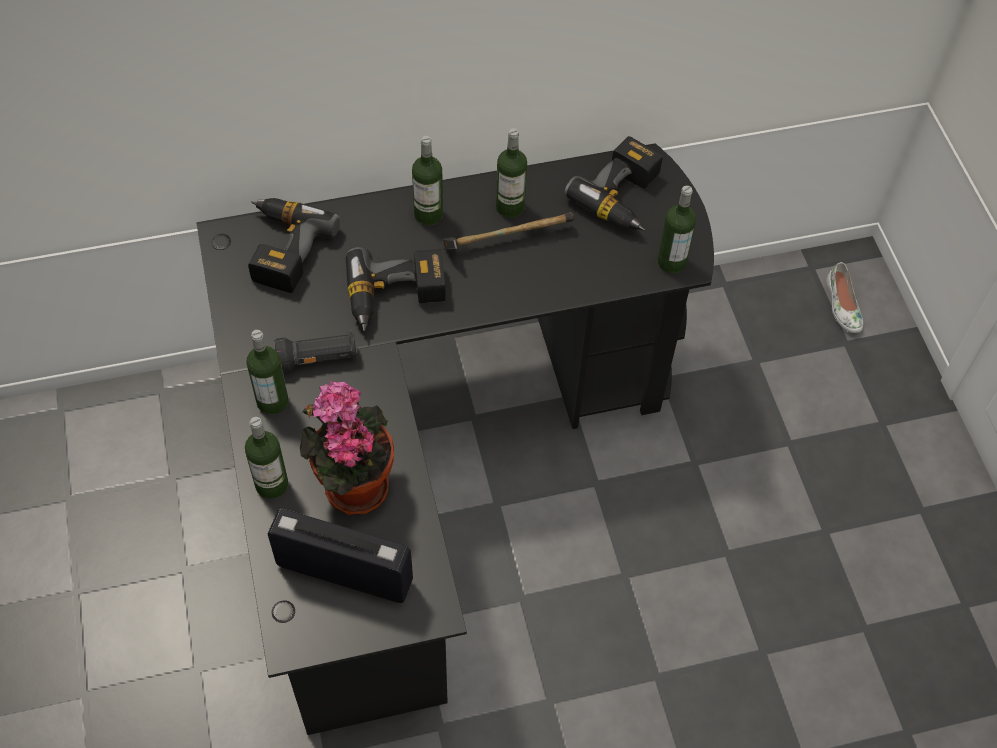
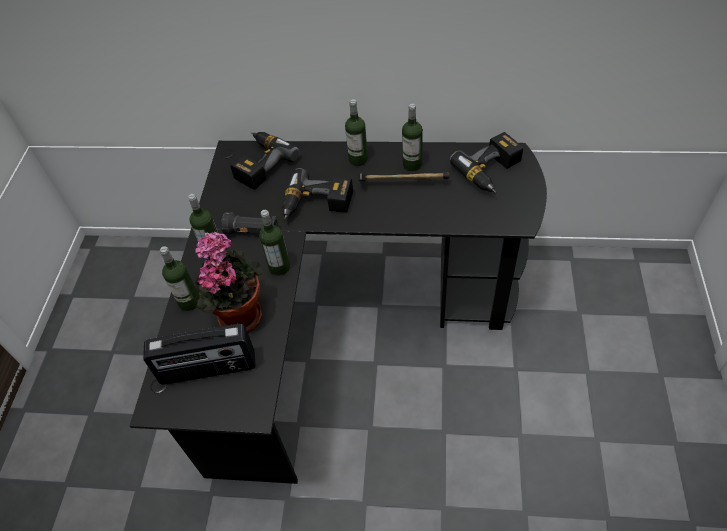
camera: 25 degrees right, 5 degrees down
(345, 571) = (208, 369): radio -> radio turned 135 degrees clockwise
(671, 262) = (510, 218): bottle -> bottle (279, 267)
(842, 305) = (652, 289): white shoe -> none

